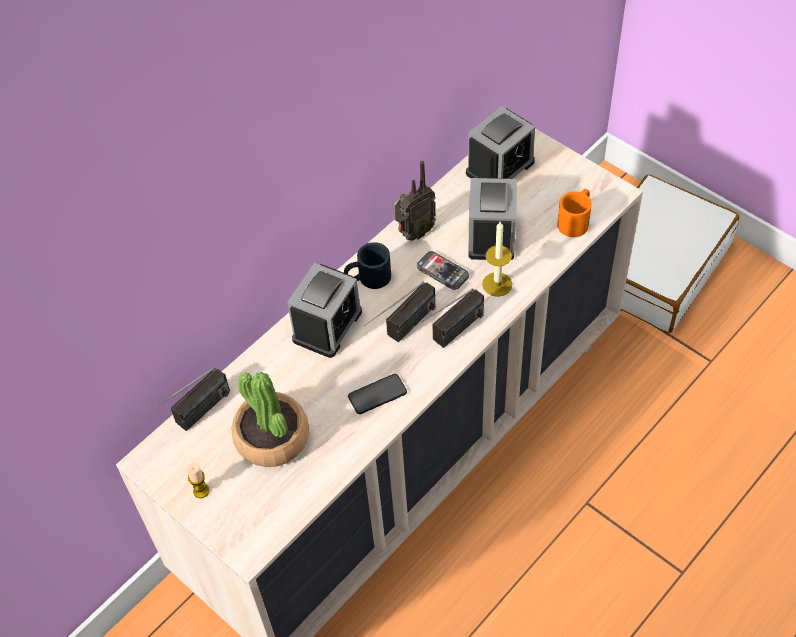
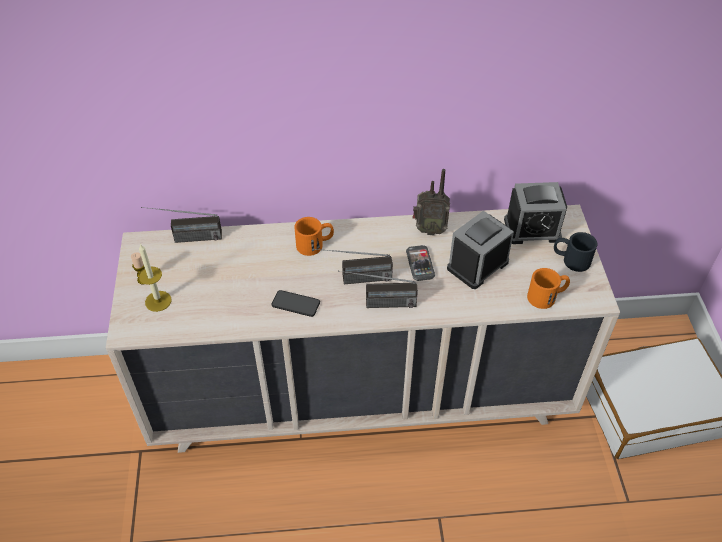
camera: 40 degrees right, 5 degrees down
(272, 438) = (211, 281): potted plant -> none
(327, 326) = (315, 244): alarm clock -> orange mug
(368, 278) = (370, 235): black mug -> black mug (570, 259)
(497, 284) = (445, 296): candle -> candle (158, 301)

